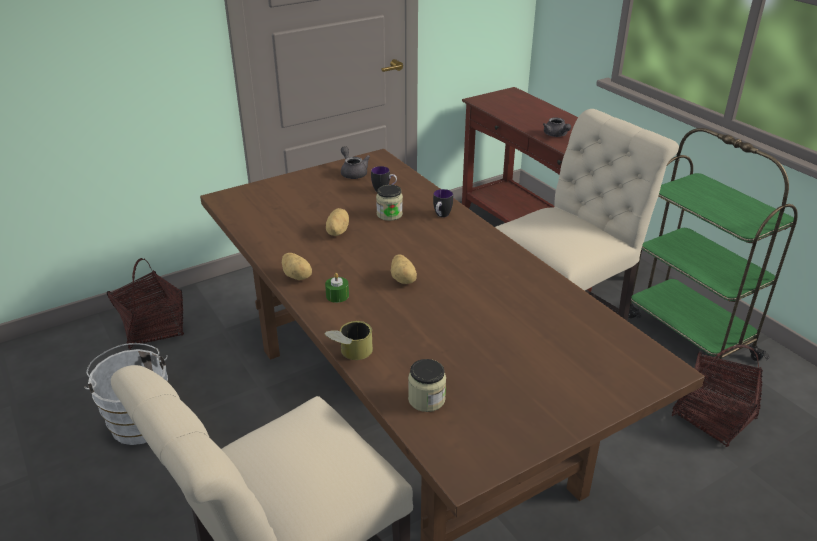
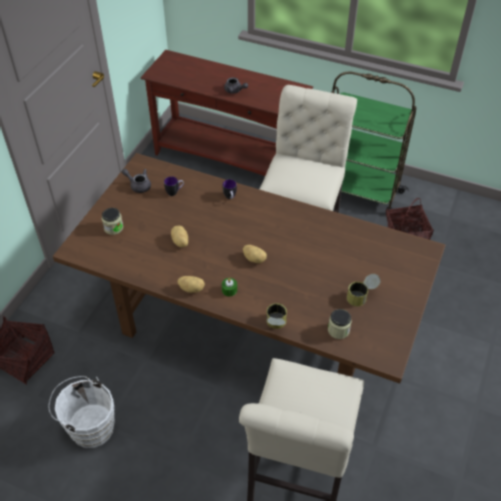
camera: 35 degrees left, 15 degrees up
(389, 214) = (198, 211): jar -> jar (113, 228)
(503, 378) = (362, 296): none -> can

